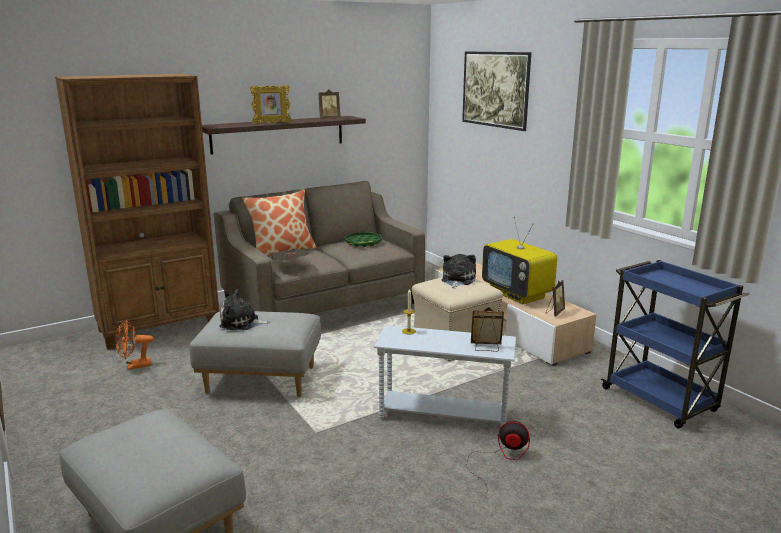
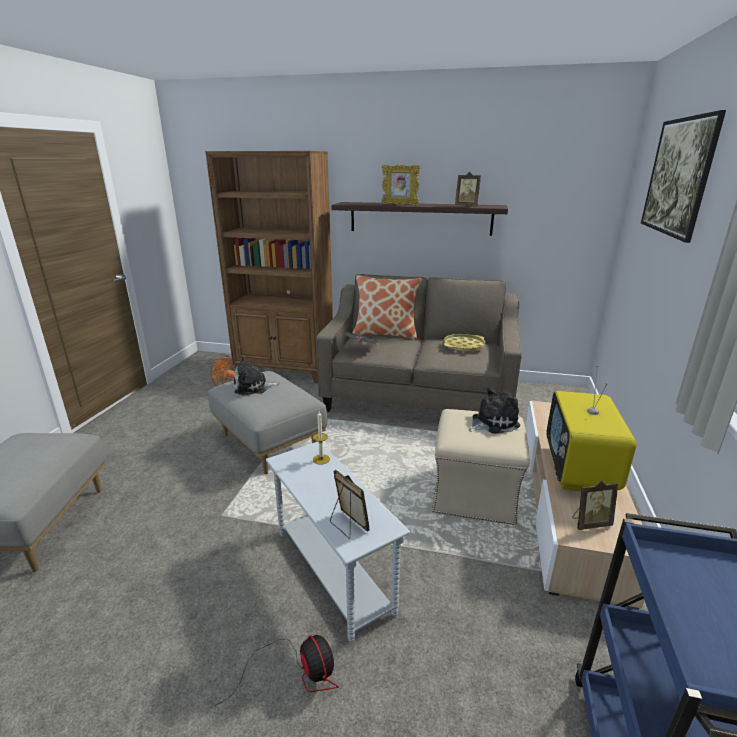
camera: 45 degrees right, 5 degrees up
(242, 323) = (253, 387): plush toy -> plush toy turned 60 degrees counterclockwise
(363, 242) = (463, 346): green tray -> yellow tray

